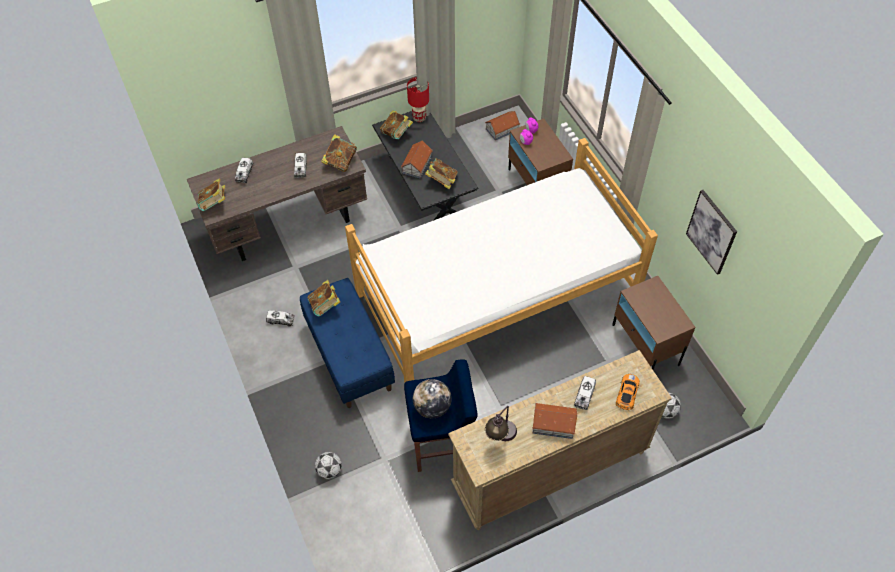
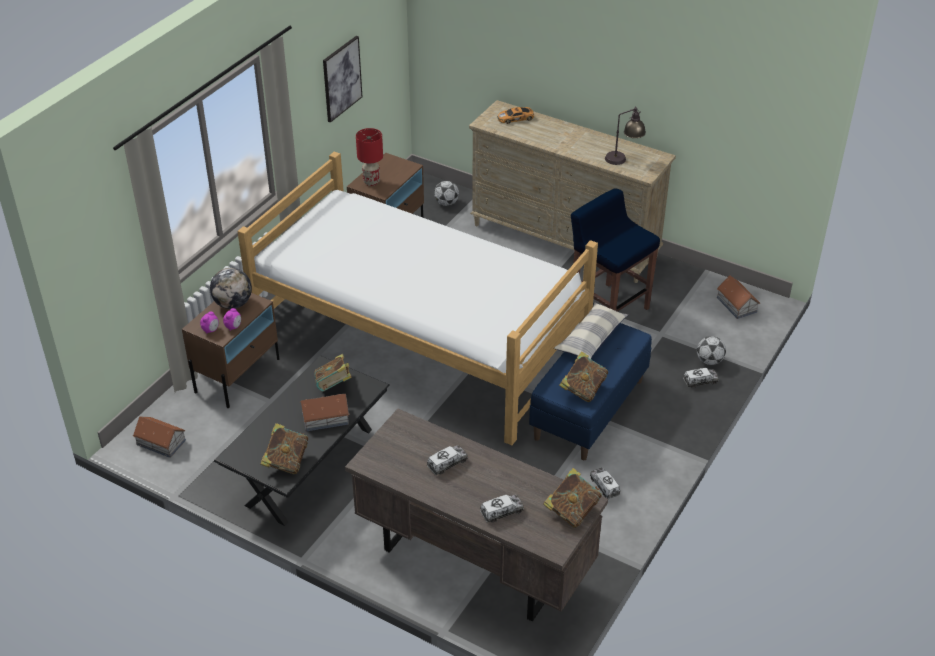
camera: 125 degrees left, 15 degrees down
(340, 162) = (406, 435): book -> none
(368, 343) = (591, 338): none -> pillow
(419, 118) = (242, 454): red table lamp -> red table lamp (371, 182)
(432, 407) = (623, 238): globe -> globe (233, 304)
(554, 424) = (582, 140): toy house -> toy house (736, 304)
(584, 395) = (541, 135): toy truck -> toy truck (700, 381)

